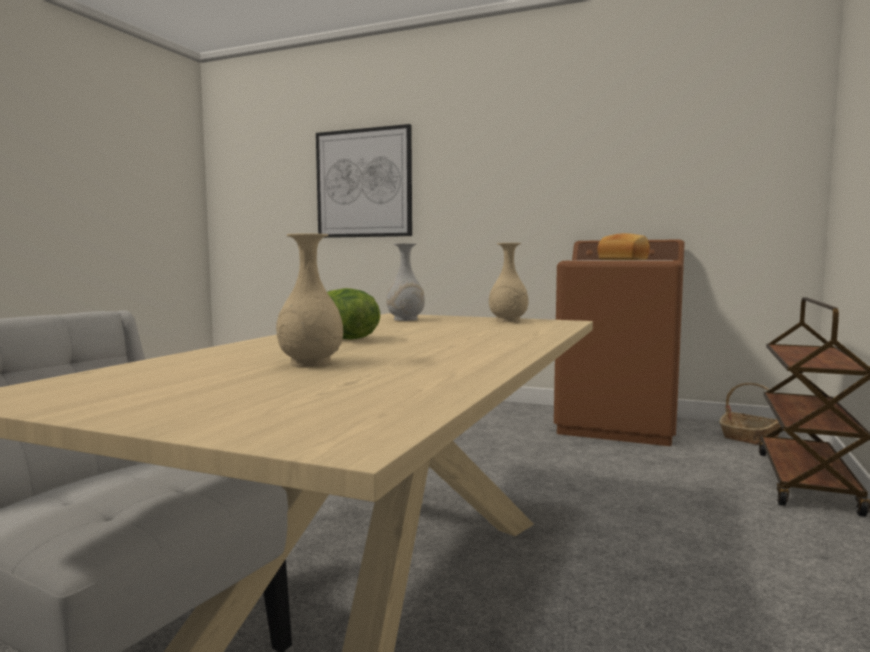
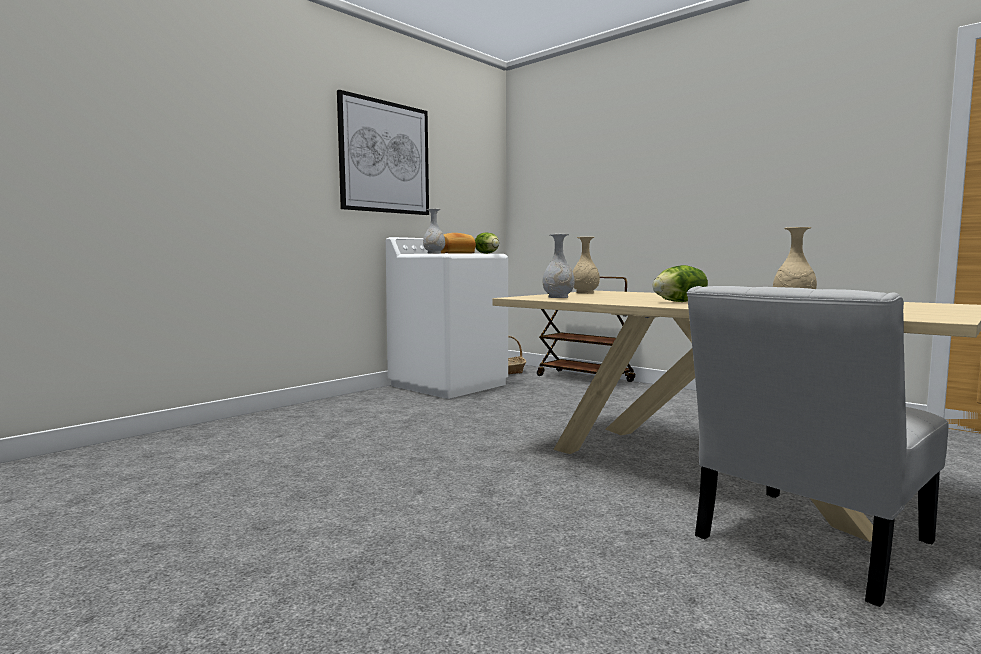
camera: 70 degrees left, 0 degrees up
(364, 183) = (141, 145): picture -> picture (385, 157)
(578, 260) = (434, 253): none -> white vase
(618, 425) = (449, 385): brown washing machine -> white washing machine
(660, 260) = (487, 253): none -> lettuce

